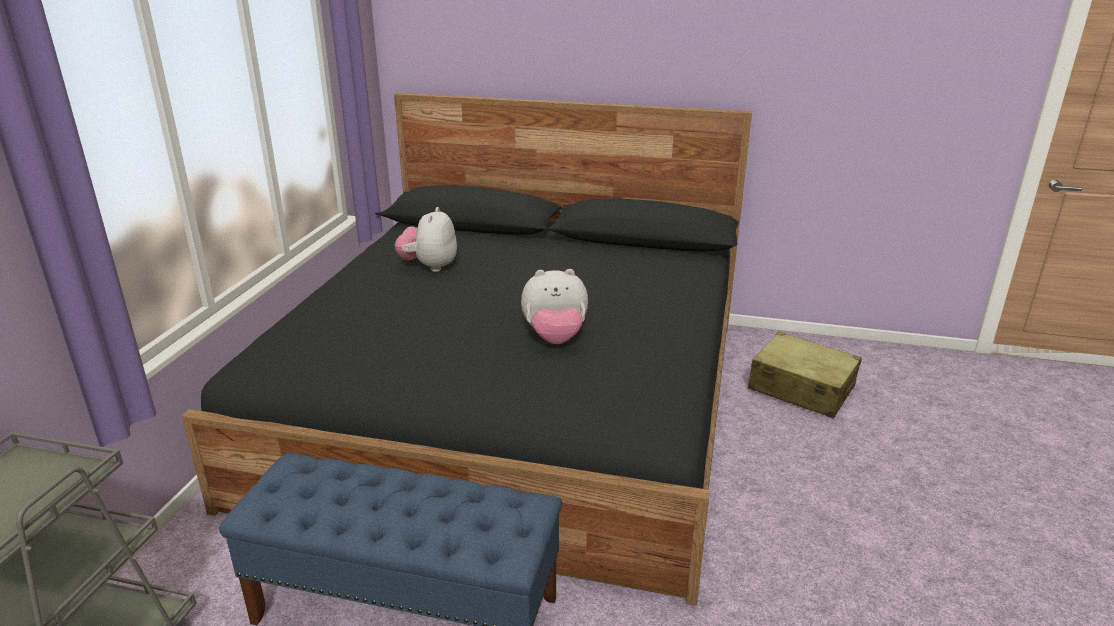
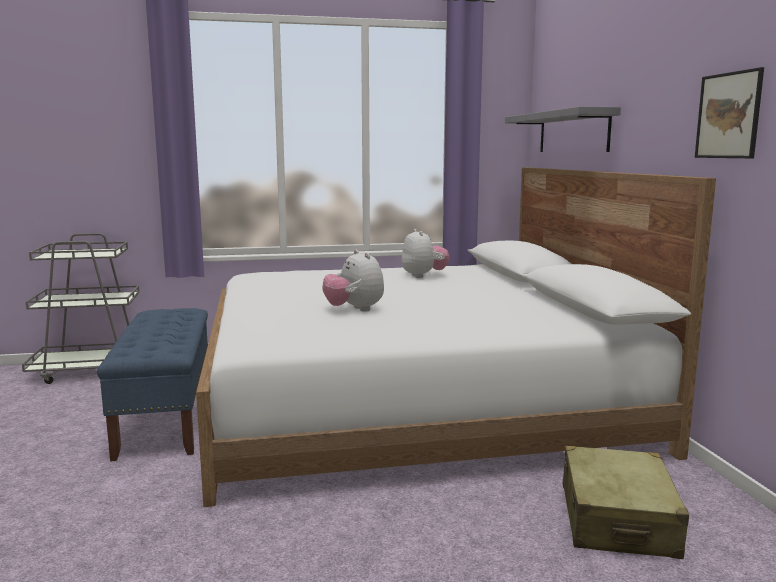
camera: 65 degrees right, 15 degrees down
(429, 266) = (423, 276): plush toy -> plush toy turned 90 degrees clockwise
(492, 53) = (572, 132): none -> grey shelf
(516, 403) = (412, 398): black bed -> white bed
(752, 58) = (728, 115): none -> picture

